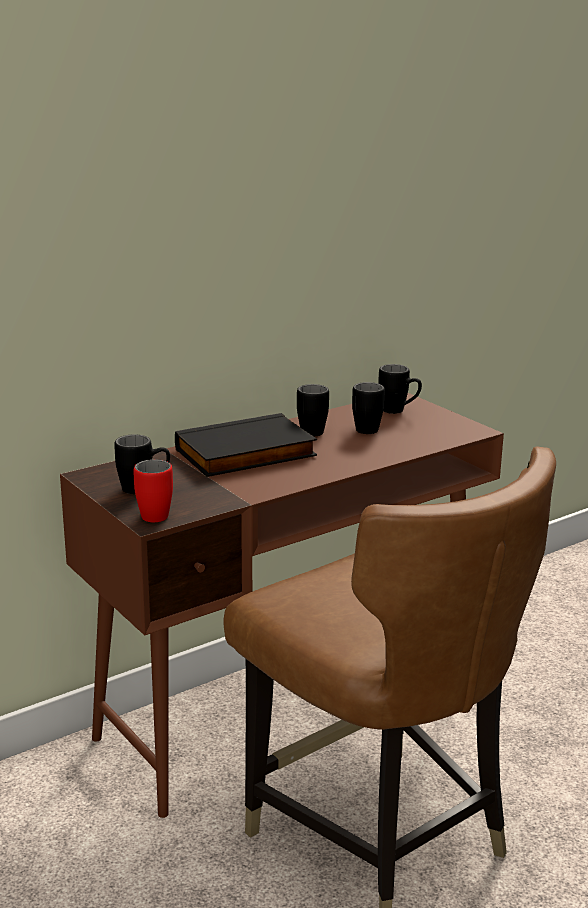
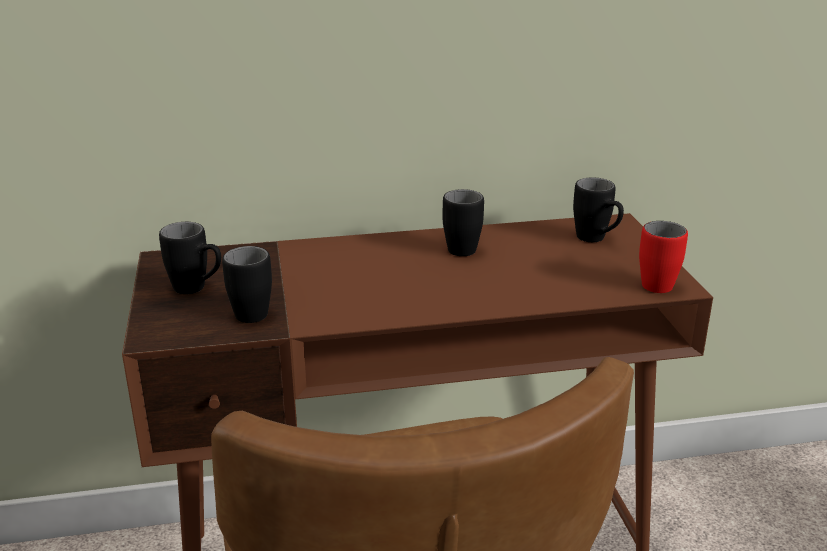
camera: 25 degrees right, 5 degrees up
(152, 513) = (170, 323): red mug -> red mug (655, 281)
(246, 454) = (356, 265): black book -> none
(363, 427) = (531, 254): black mug -> black mug (254, 309)

